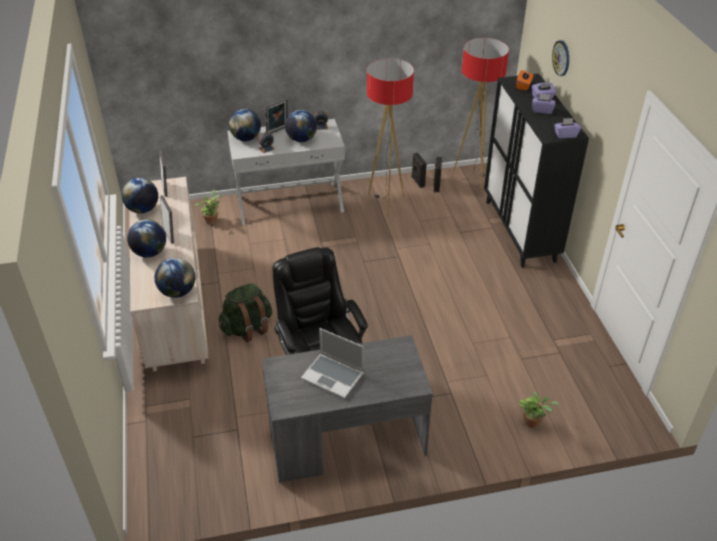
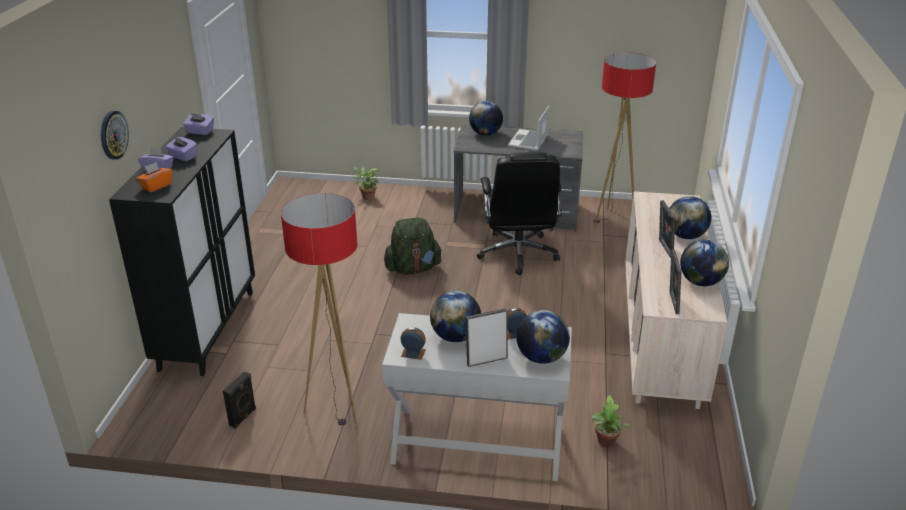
camera: 160 degrees left, 10 degrees down
(177, 292) = (653, 200): globe -> globe (485, 134)
(247, 328) = (579, 301): green backpack -> green backpack (413, 269)
(333, 376) = (529, 141): laptop -> laptop turned 120 degrees counterclockwise
(417, 182) = (263, 432): black speaker -> none
(471, 179) = (182, 416): floor lamp -> floor lamp (612, 220)

